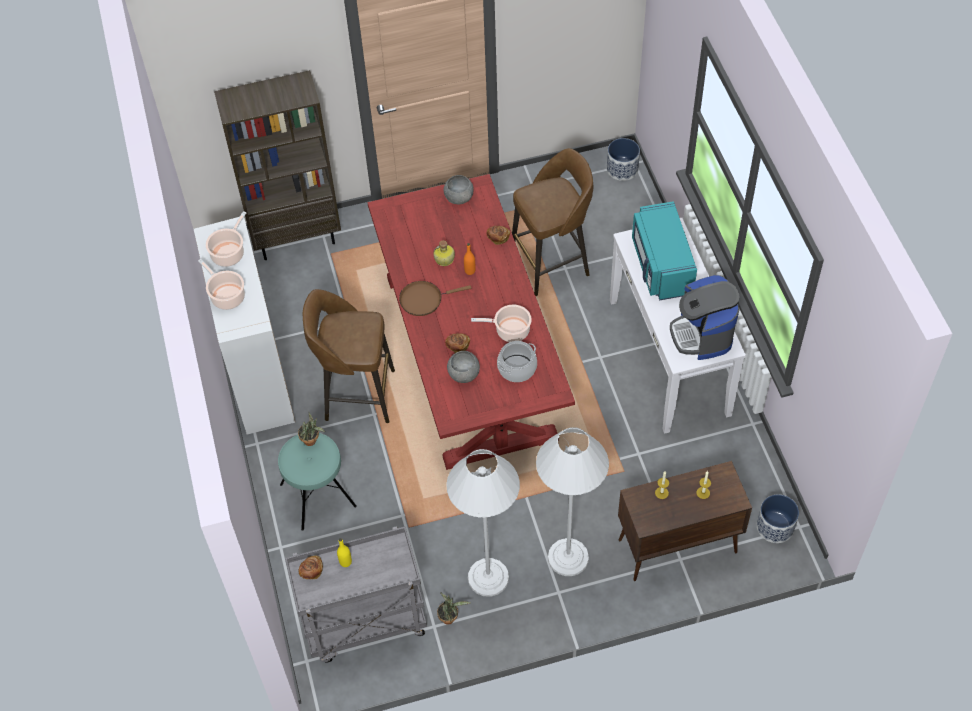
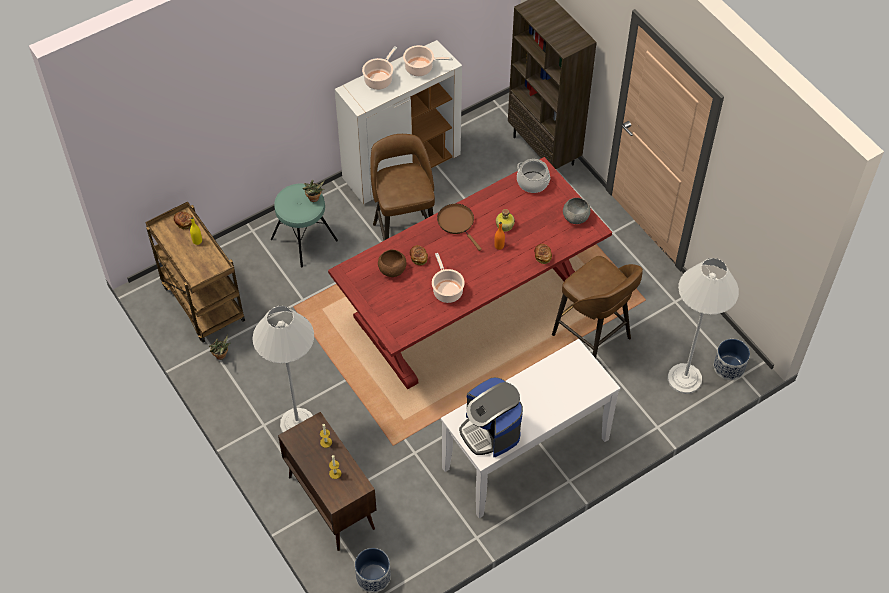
camera: 70 degrees right, 0 degrees up
(364, 624) = (201, 302): grey cart -> brown cart
(464, 373) = (392, 270): grey bowl -> brown bowl
(488, 577) = (263, 372): white floor lamp -> white floor lamp (684, 378)
(517, 368) = (410, 304): cooking pot -> cooking pot (533, 182)
(661, 265) = (556, 383): turquoise microwave -> none
(702, 334) = (490, 431): coffee machine -> coffee machine turned 90 degrees counterclockwise

